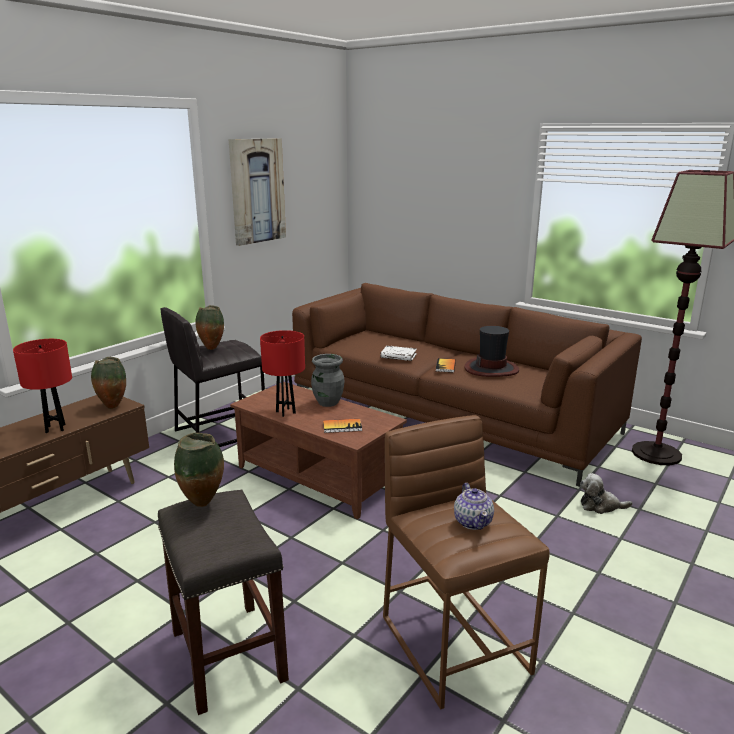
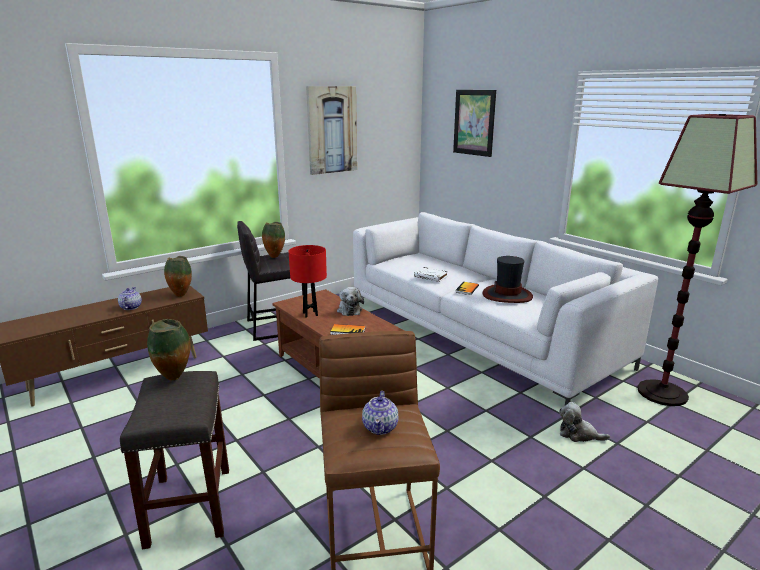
camera: 15 degrees right, 0 degrees up
(55, 428) = (130, 307): red table lamp -> teapot
(328, 402) = (349, 310): grey vase -> plush toy
(416, 179) = (474, 122): none -> picture
(450, 414) = (478, 332): brown sofa -> white sofa

